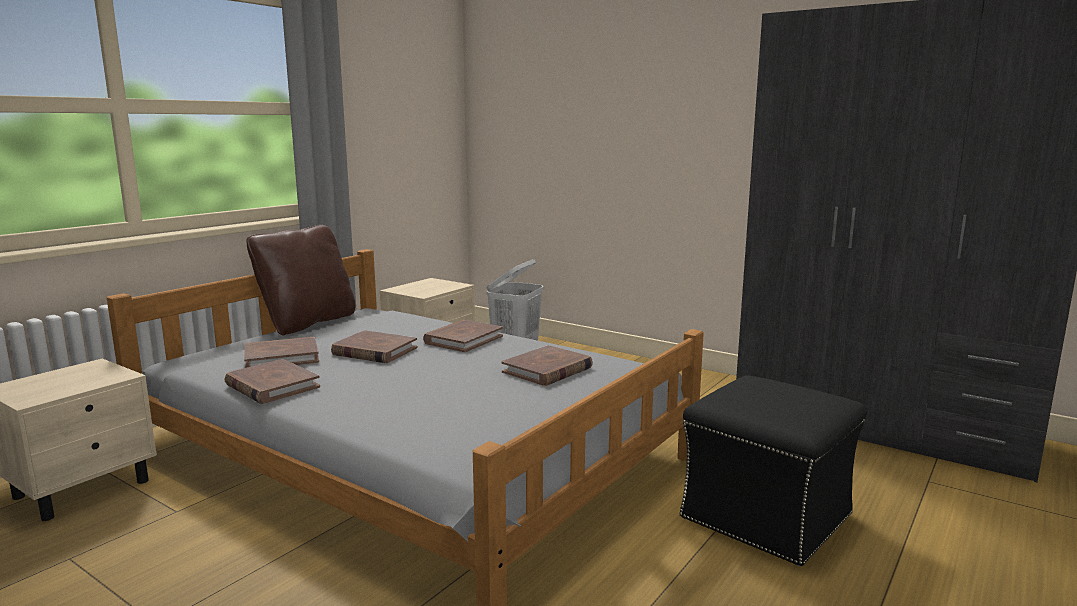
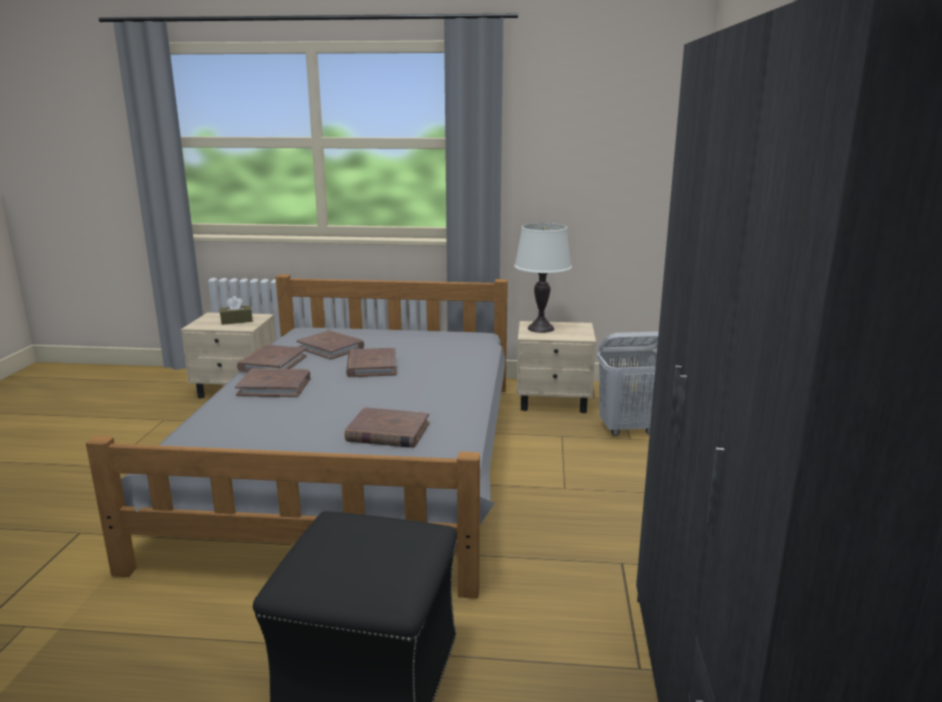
camera: 60 degrees right, 5 degrees up
(76, 377) = (236, 321): none -> brown tissue box
(308, 322) = (423, 330): brown pillow -> none
(414, 289) = (541, 328): none -> white table lamp
(463, 339) = (436, 383): brown book -> brown book (274, 386)

